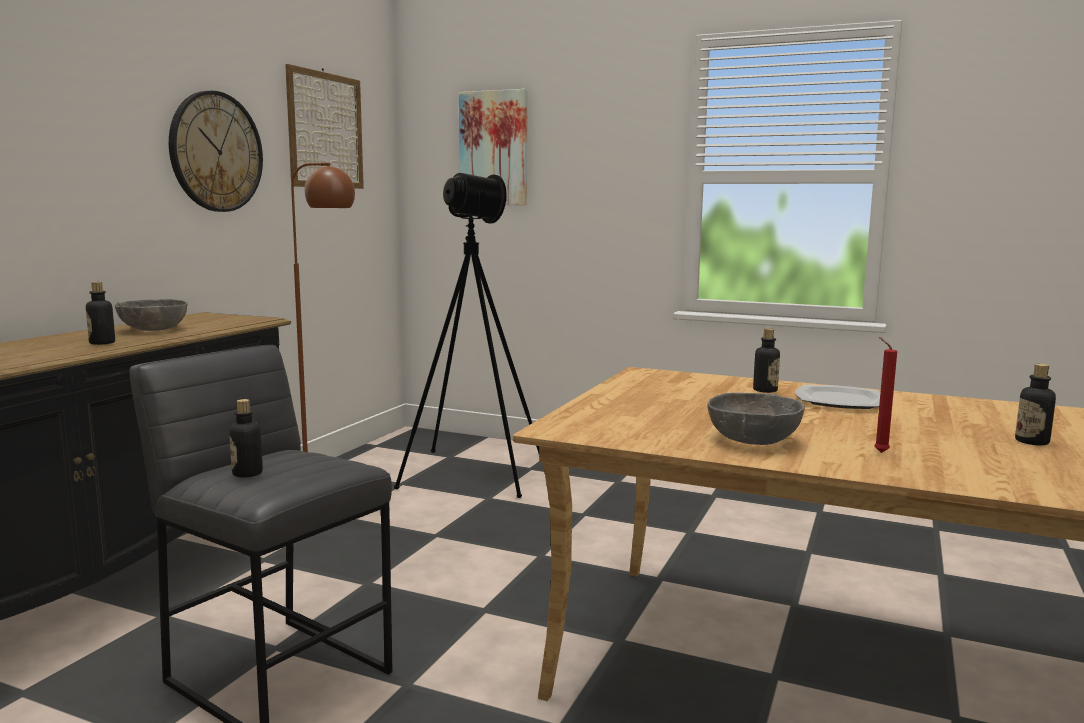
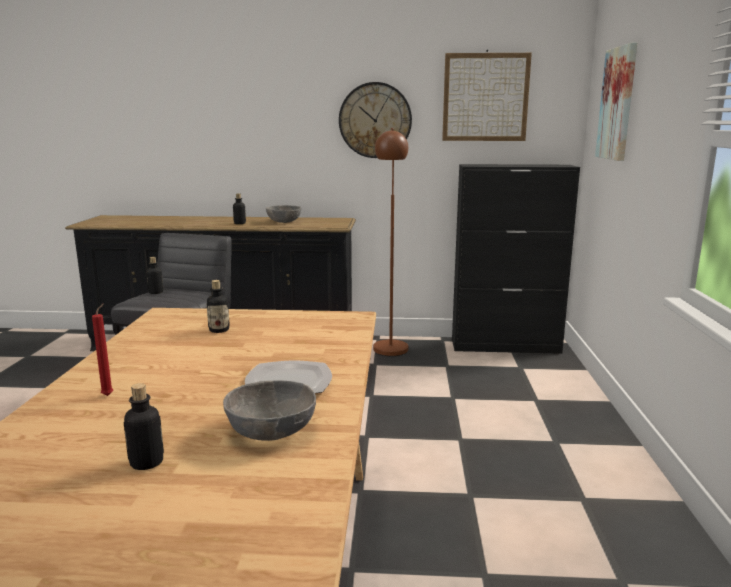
camera: 70 degrees right, 5 degrees up
(387, 449) = (506, 346): none -> black cabinet
(473, 473) = (496, 382): black floor lamp -> none
(753, 440) = (141, 357): grey bowl -> grey bowl (272, 431)
(765, 390) = (313, 355): bottle -> bottle (219, 330)

